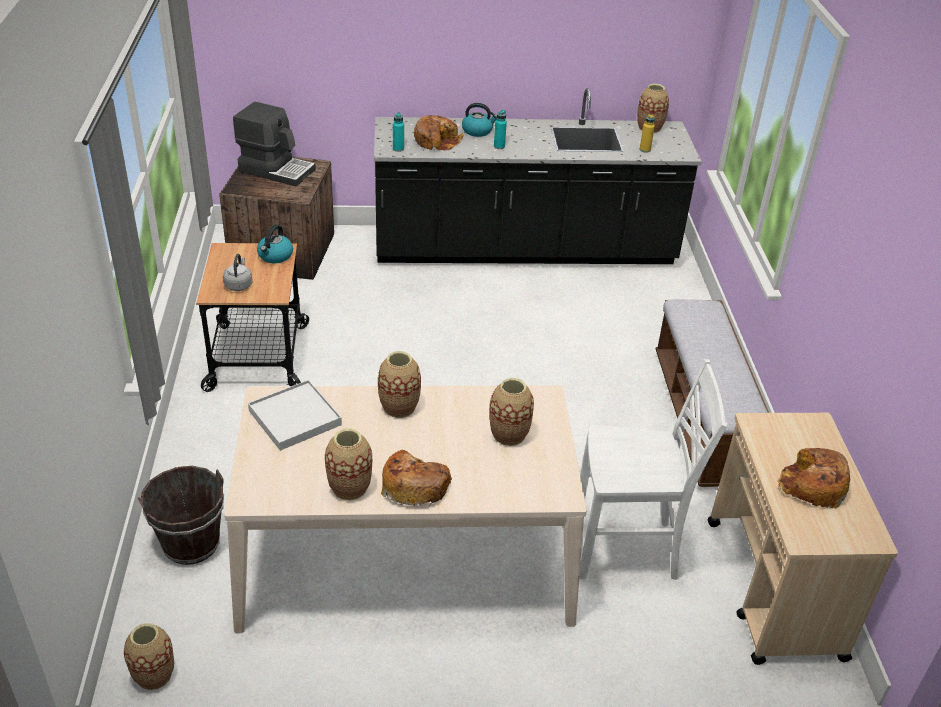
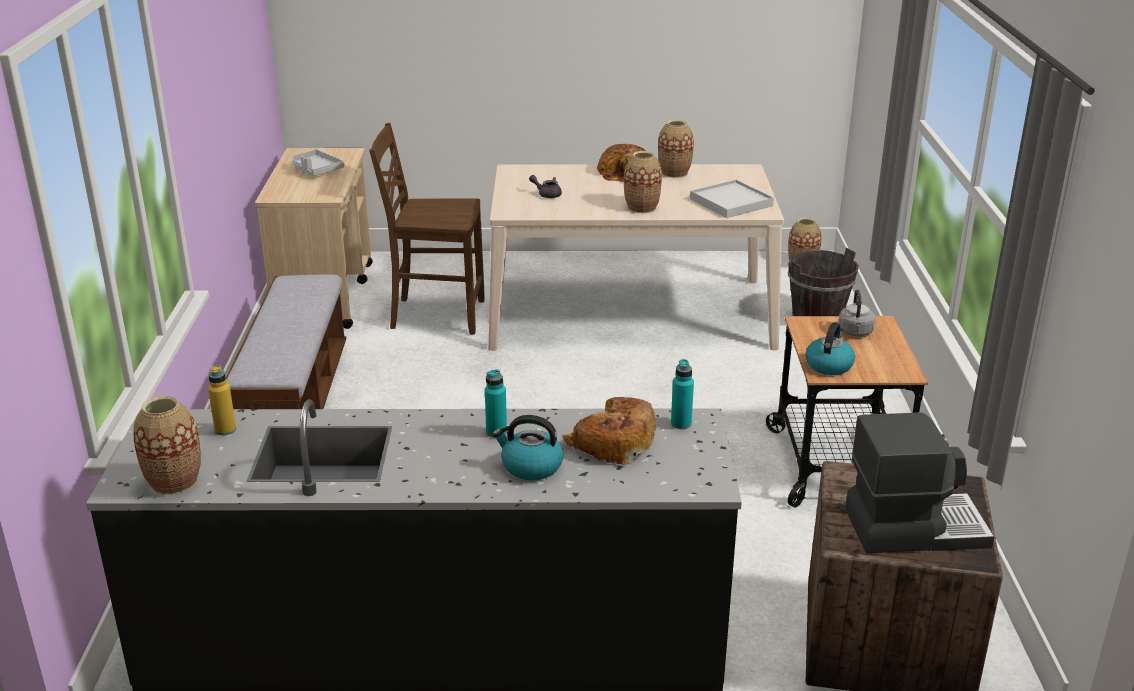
camera: 175 degrees left, 10 degrees down
(277, 170) = (914, 527): coffee machine -> coffee machine turned 150 degrees clockwise
(509, 434) = (547, 194): vase -> grey teapot
(627, 549) = (435, 315): white chair -> brown chair
(811, 485) = (316, 170): bread -> grey tray

